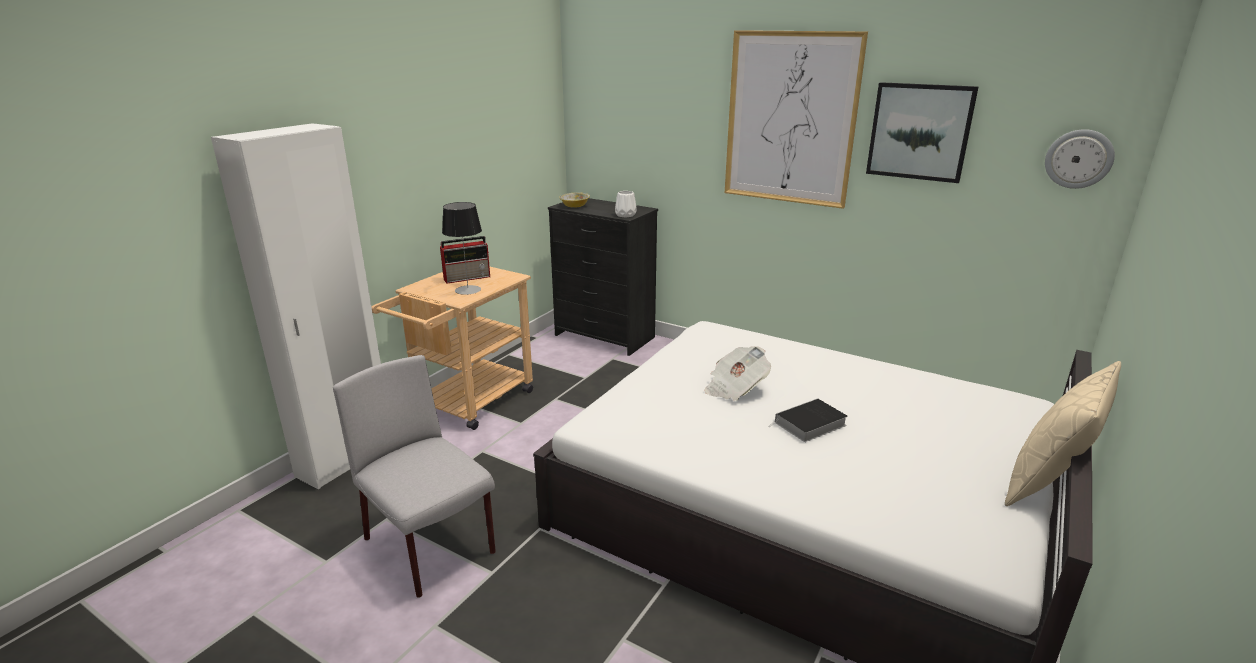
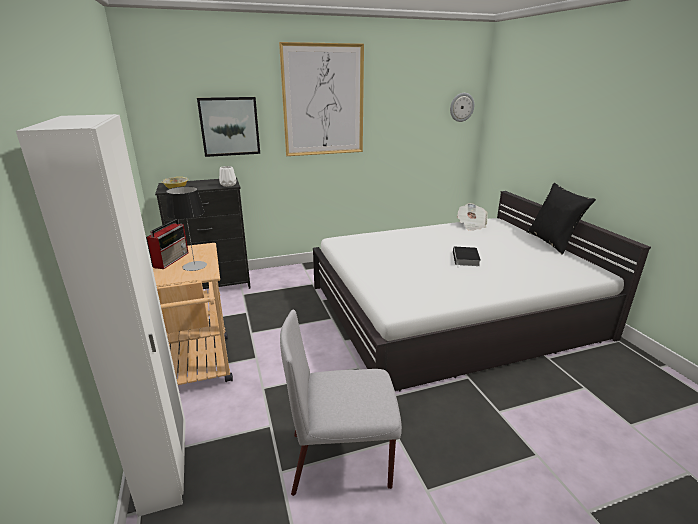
camera: 50 degrees left, 0 degrees up
(735, 388) = (410, 259): newspaper -> newspaper (471, 225)
(919, 132) = (395, 101): picture -> picture (229, 126)
(1048, 482) = (552, 242): beige pillow -> black pillow

